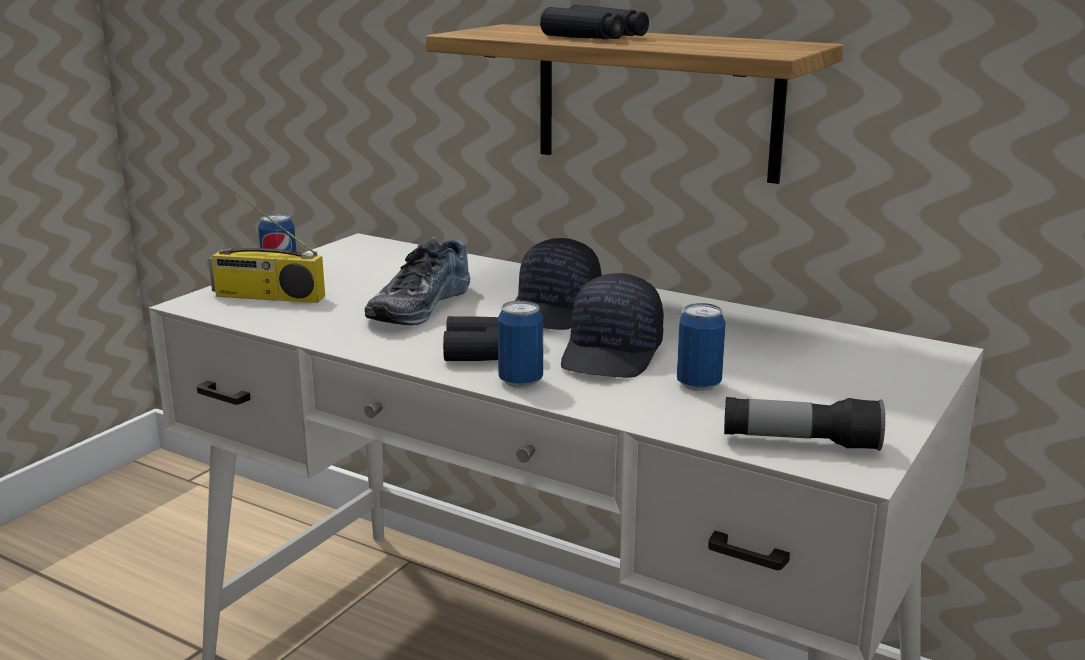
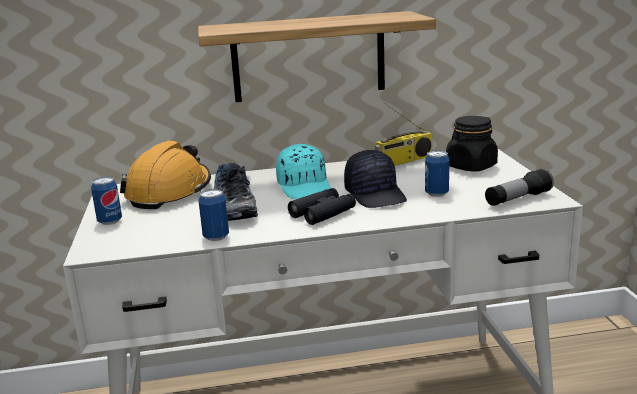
camera: 40 degrees left, 0 degrees up
(267, 297) = (130, 233): radio -> radio (403, 161)
(403, 264) = (169, 192): none -> orange hard hat
(520, 381) = (366, 219): can -> can (216, 237)
(554, 311) = (305, 187): black cap -> turquoise cap
(595, 37) = (295, 23): black binoculars -> none
(854, 366) = (471, 166): none -> black jar

